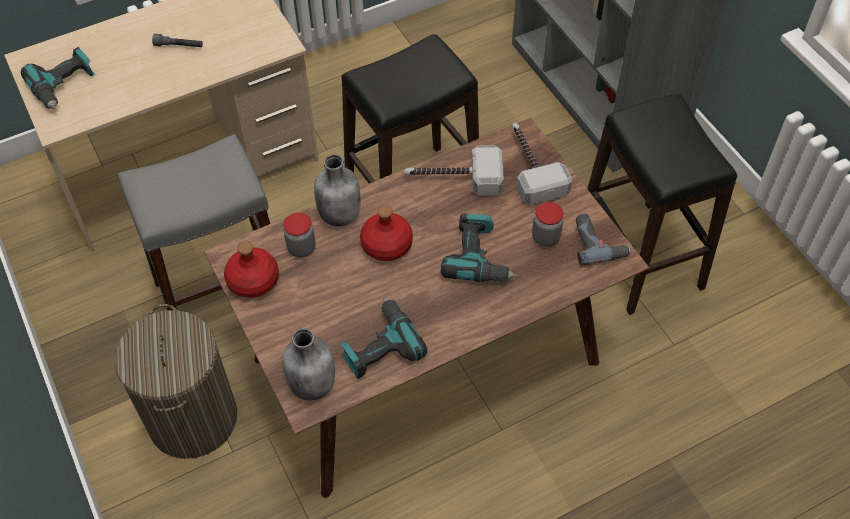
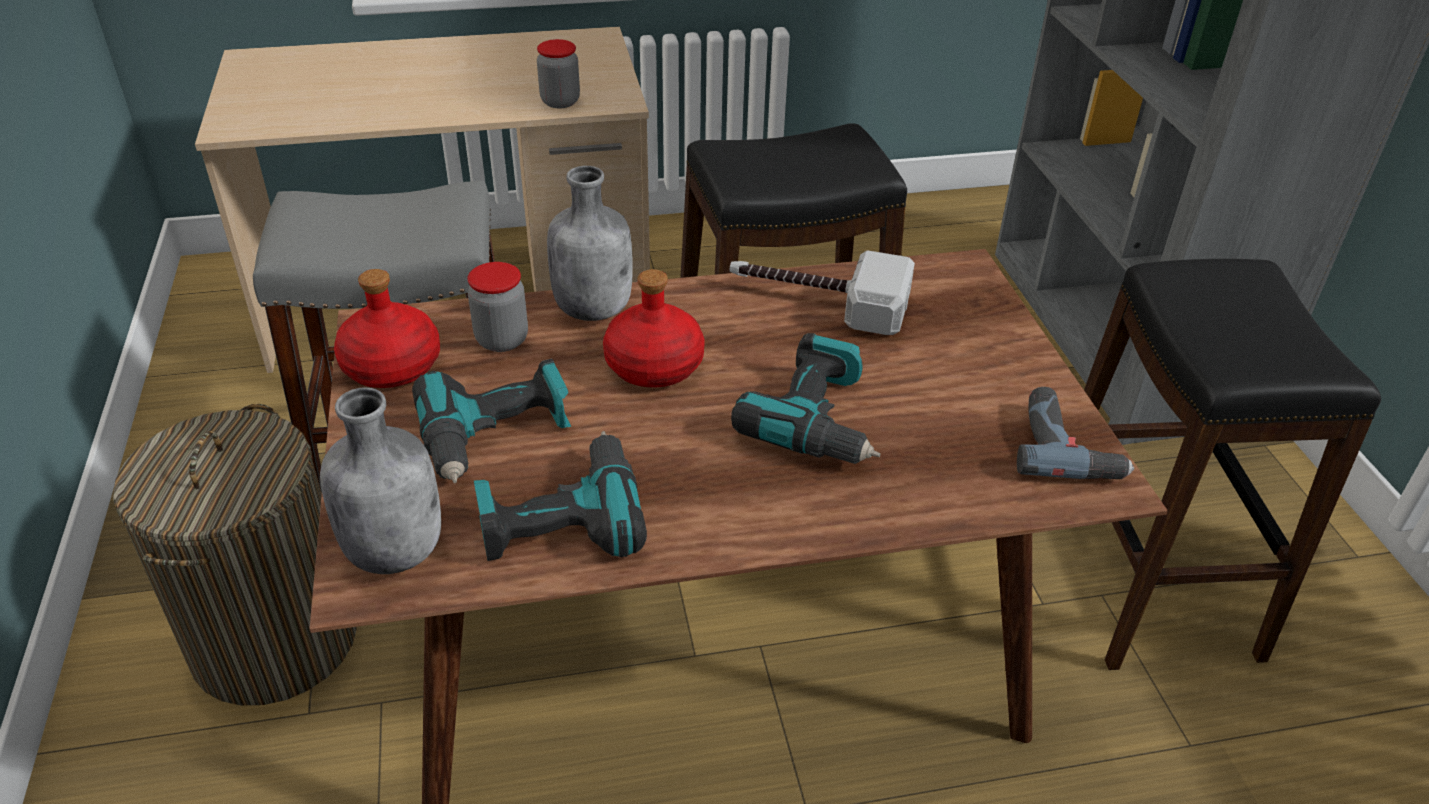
camera: 15 degrees right, 15 degrees down
(64, 86) = (277, 90): power drill -> power drill (496, 436)
(179, 46) = (465, 78): grey flashlight -> none
(531, 166) = (964, 311): hammer -> none
(545, 237) = (961, 417): jar -> jar (560, 102)

